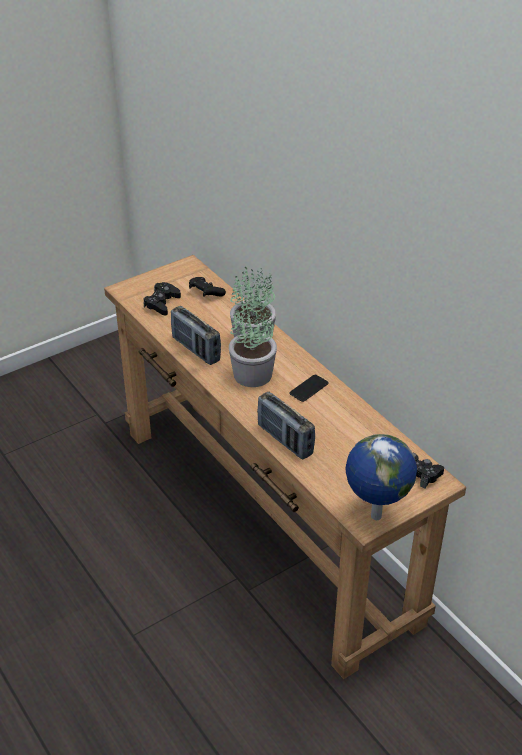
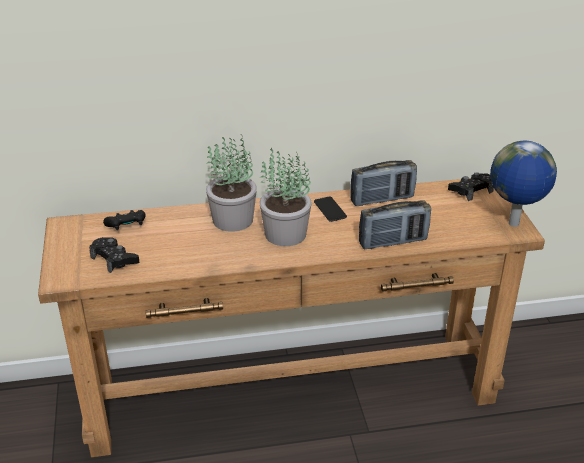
camera: 65 degrees left, 5 degrees down
(196, 349) = (217, 257): radio -> radio (382, 199)

